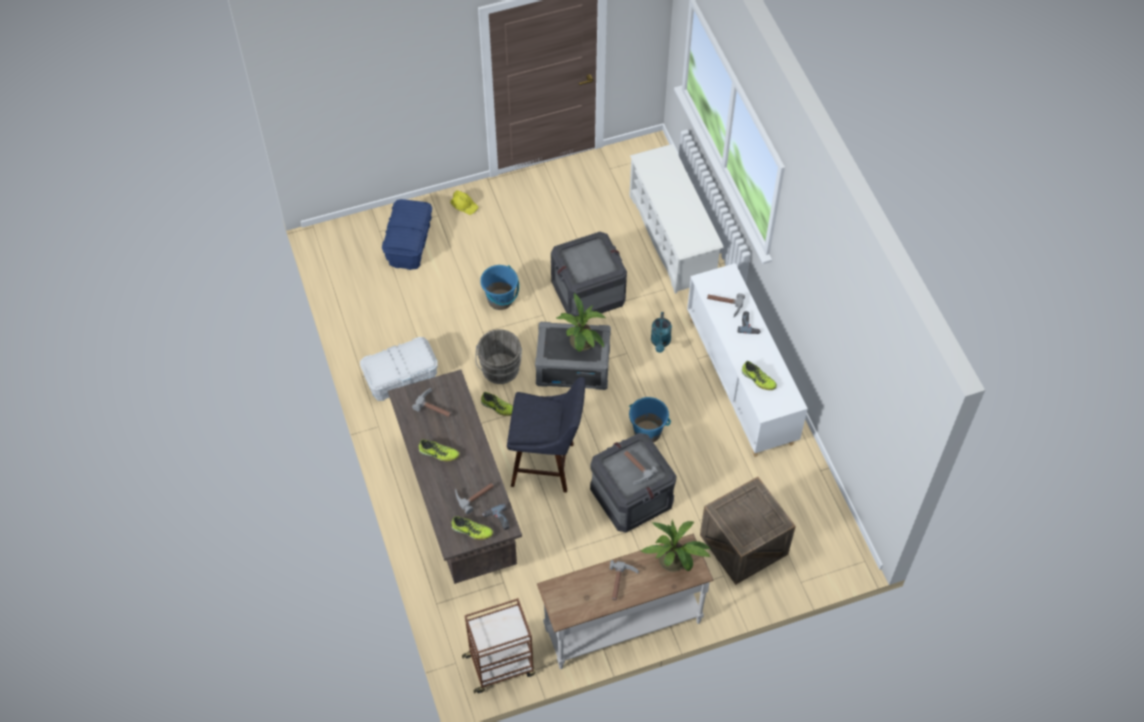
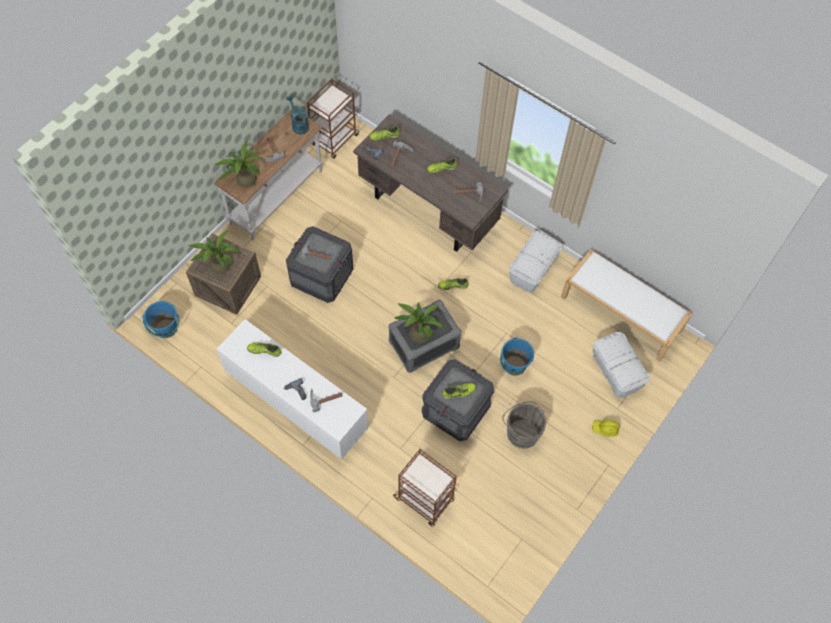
camera: 145 degrees right, 5 degrees up
(354, 288) = (622, 313): none -> white bench
(409, 243) = (616, 371): blue storage box -> white storage box
(500, 371) = (471, 311): grey bucket -> grey bucket (521, 431)
(547, 465) = (391, 266): blue stool -> none
(589, 259) = (459, 392): none -> shoe
(647, 432) = (339, 326): blue bucket -> blue bucket (166, 329)
(660, 342) = (374, 400): turquoise watering can -> turquoise watering can (298, 124)
(672, 238) = (425, 500): white shoe rack -> brown cart
(754, 512) = (218, 265): none -> potted plant

